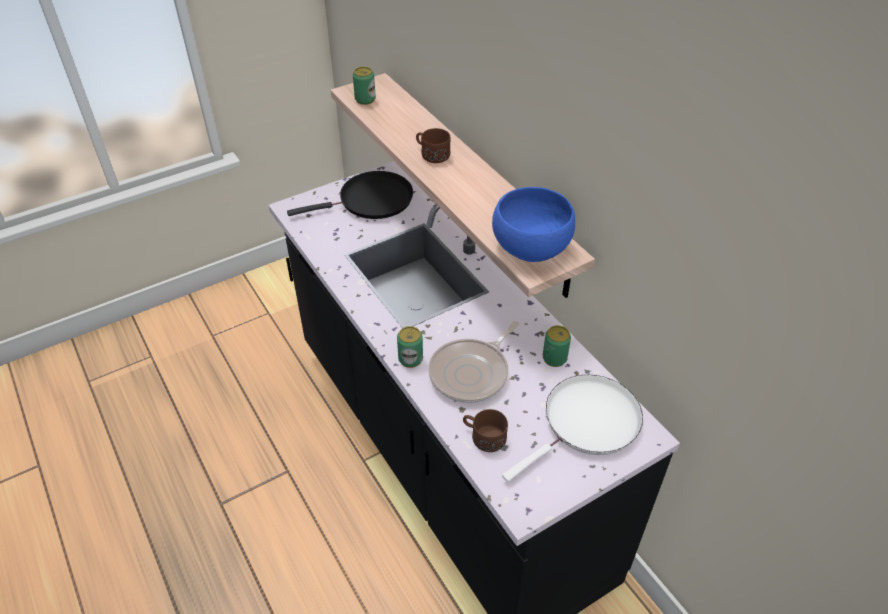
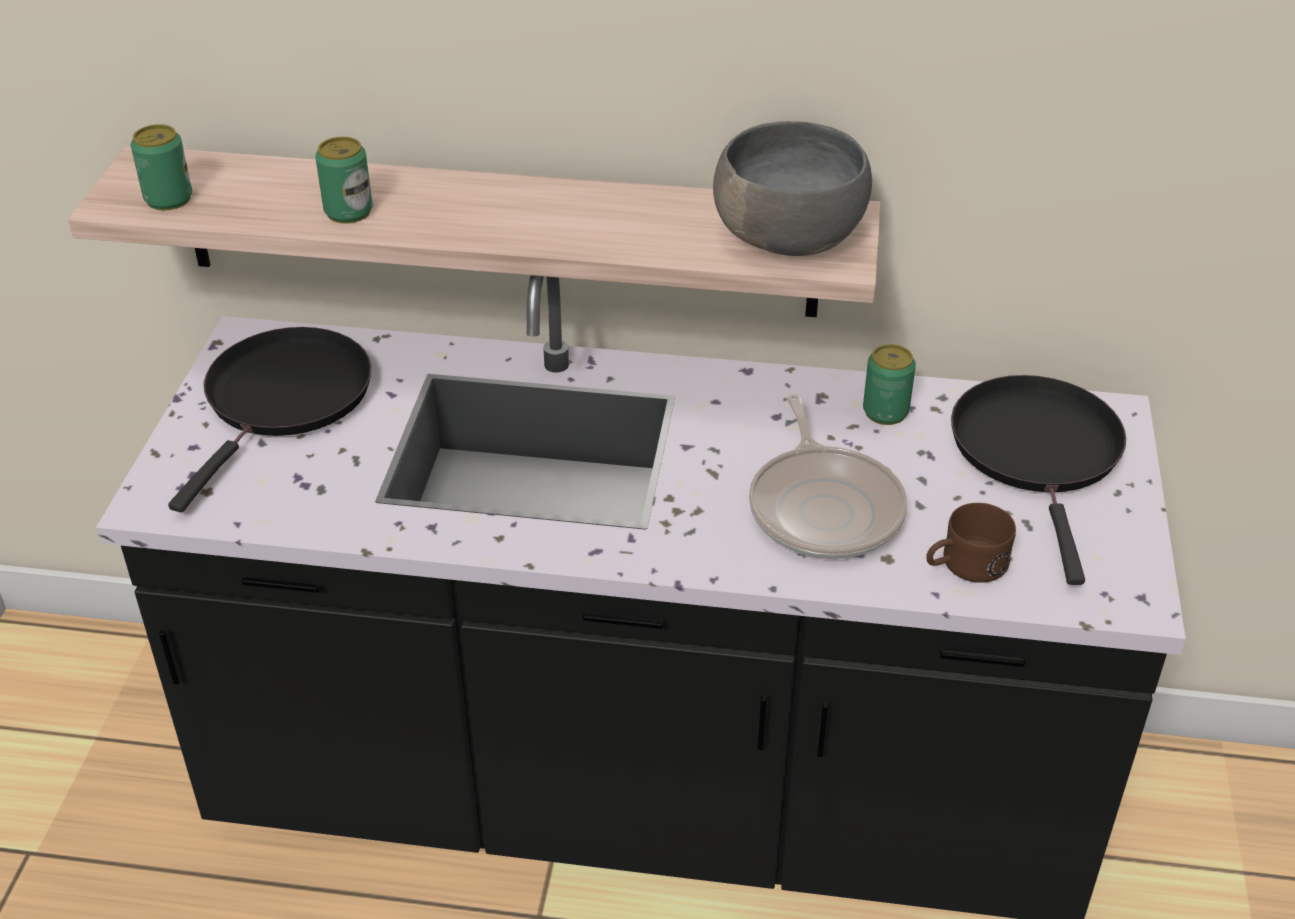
camera: 50 degrees left, 5 degrees down
(410, 359) = (721, 556): can -> can (348, 212)
(431, 154) = (433, 210): brown mug -> none
(530, 246) = (787, 237): blue bowl -> grey bowl
(587, 423) = (1038, 453): white frying pan -> black frying pan

